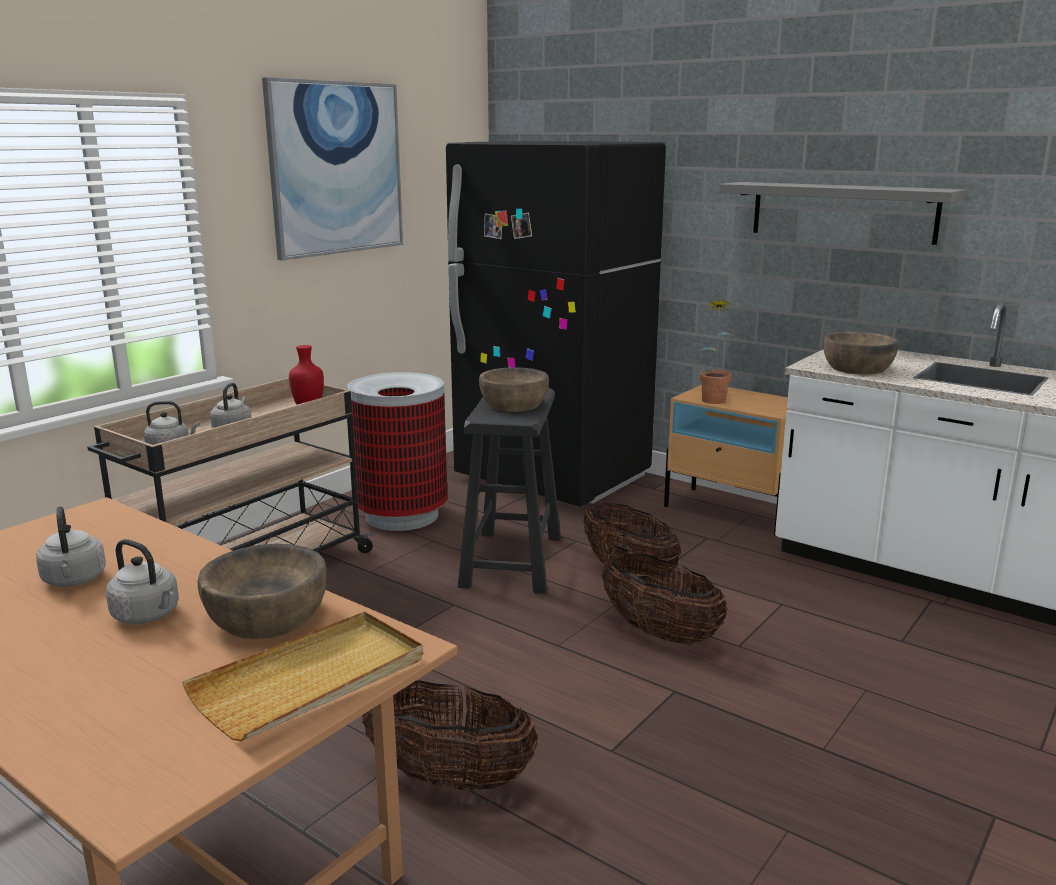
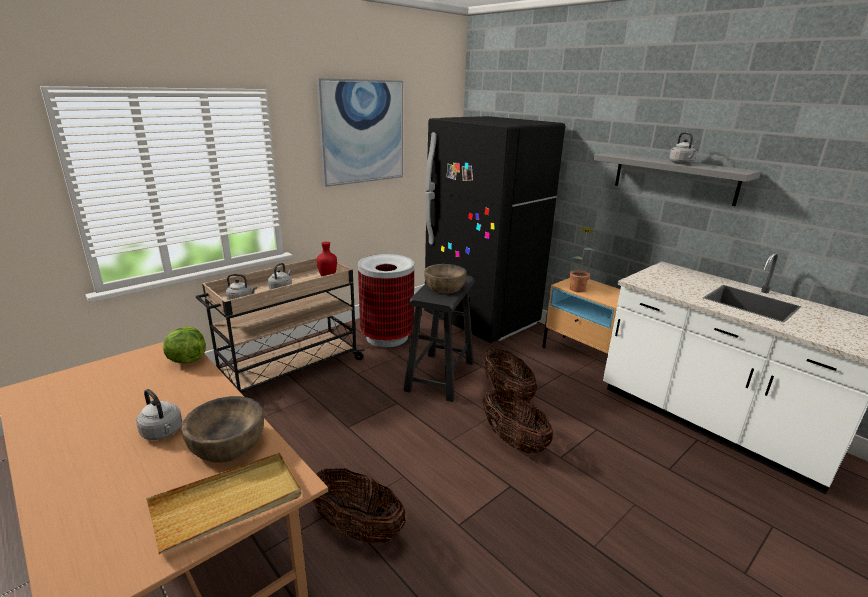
camera: 10 degrees right, 5 degrees up
(74, 580) = (138, 398): grey kettle -> grey kettle (682, 163)
(128, 527) = (186, 360): none -> lettuce
(857, 368) = (666, 285): brown bowl -> none

